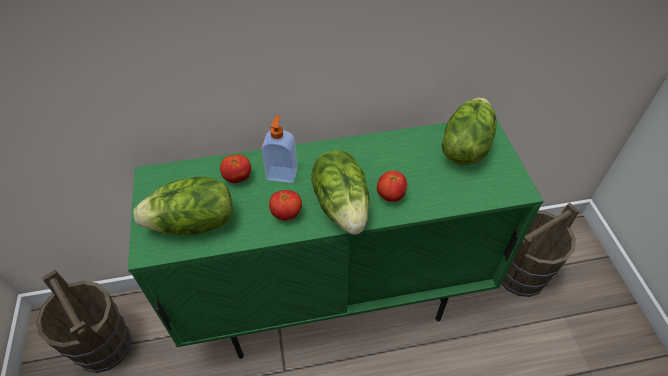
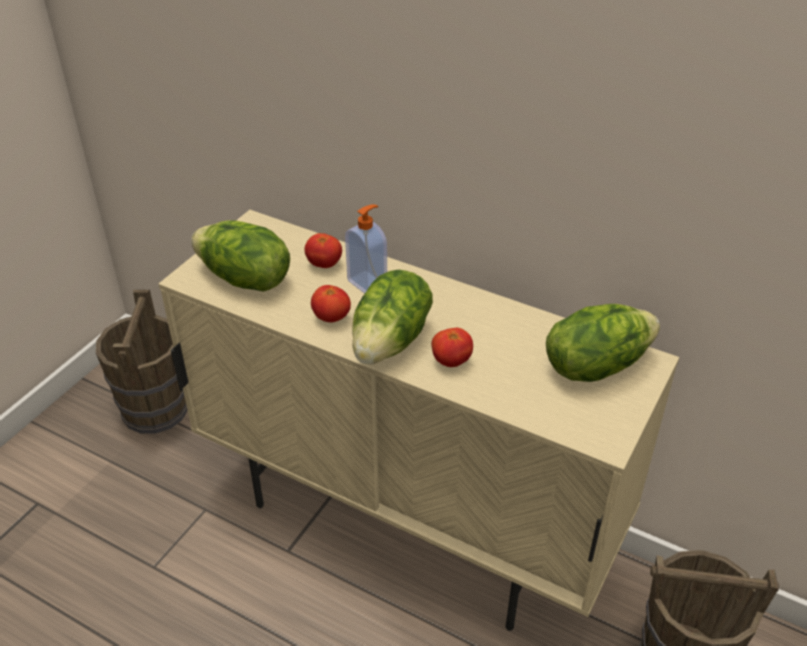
camera: 40 degrees right, 10 degrees down
(335, 301) = (407, 523): green cabinet -> beige cabinet

